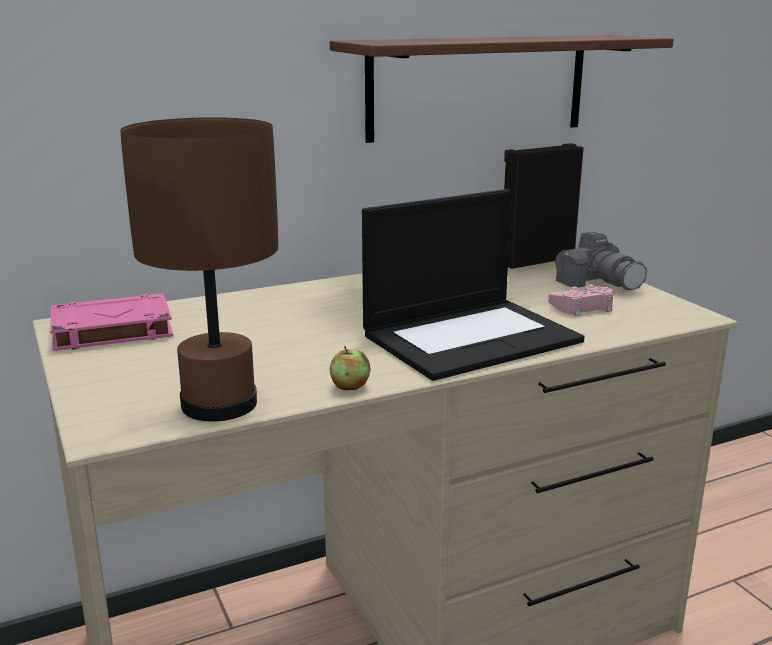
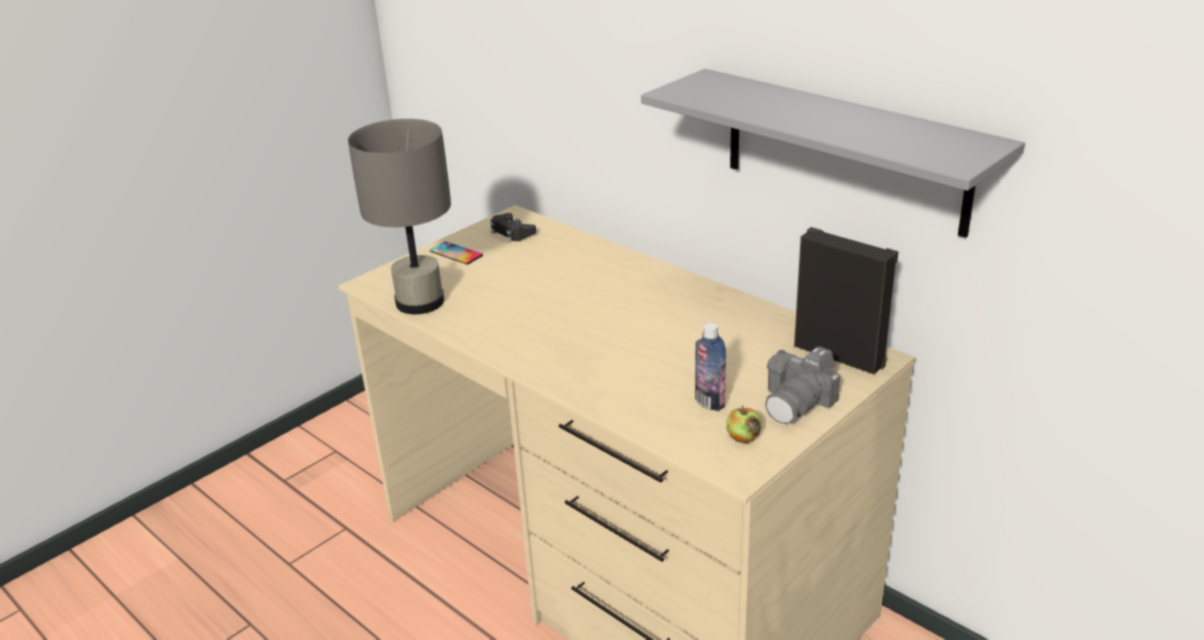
camera: 70 degrees right, 10 degrees up
(111, 330) = (512, 232): pink book -> black game controller
(112, 366) = (456, 253): none -> phone
(220, 403) = (421, 302): brown table lamp -> grey table lamp
(350, 386) = (468, 336): apple -> apple (743, 437)
(471, 337) = (591, 362): laptop -> none
(478, 86) = (844, 151): brown shelf -> grey shelf
(582, 307) = (709, 402): pink game controller -> bottle

